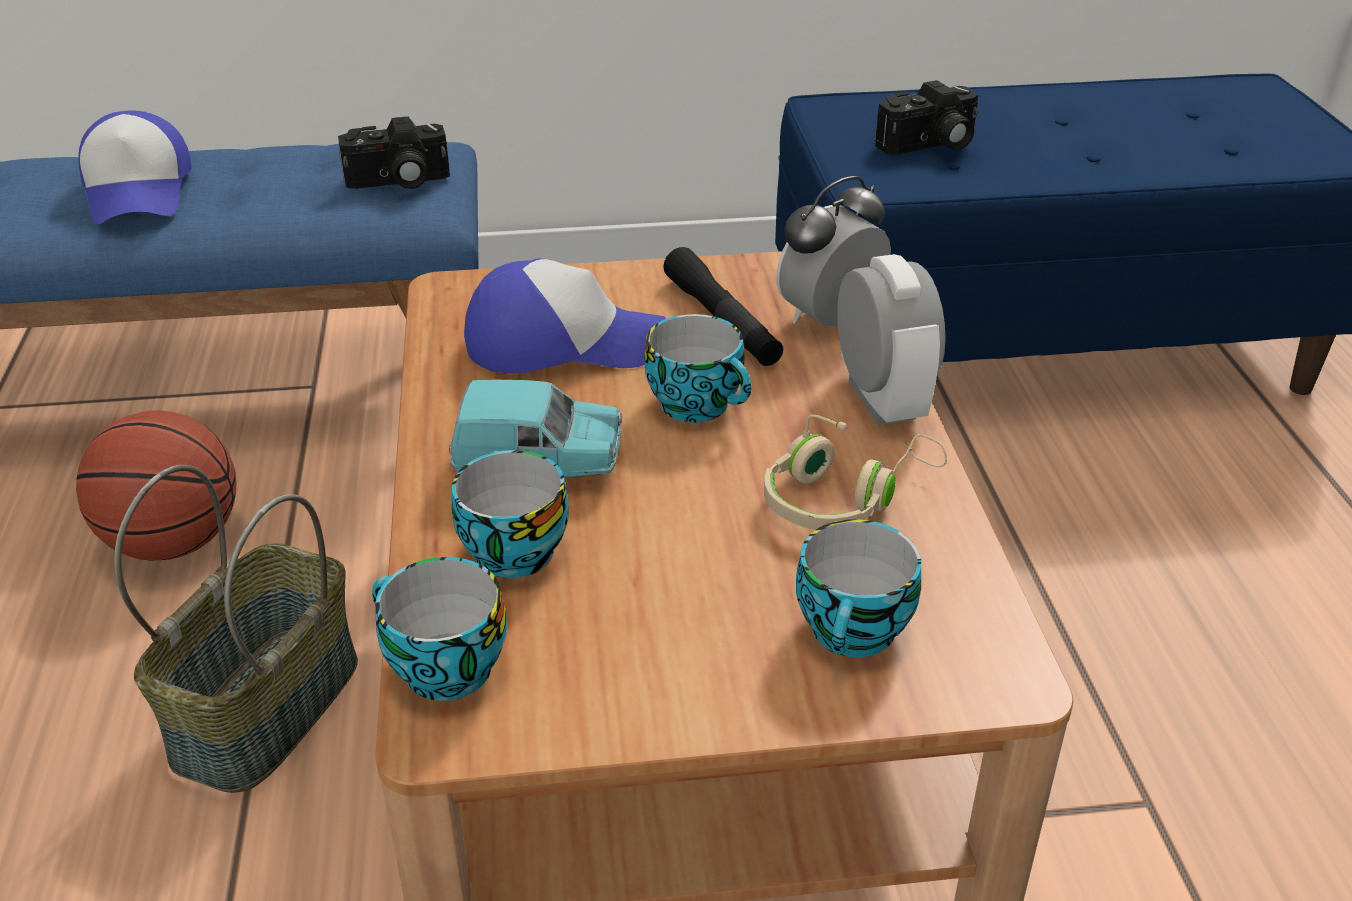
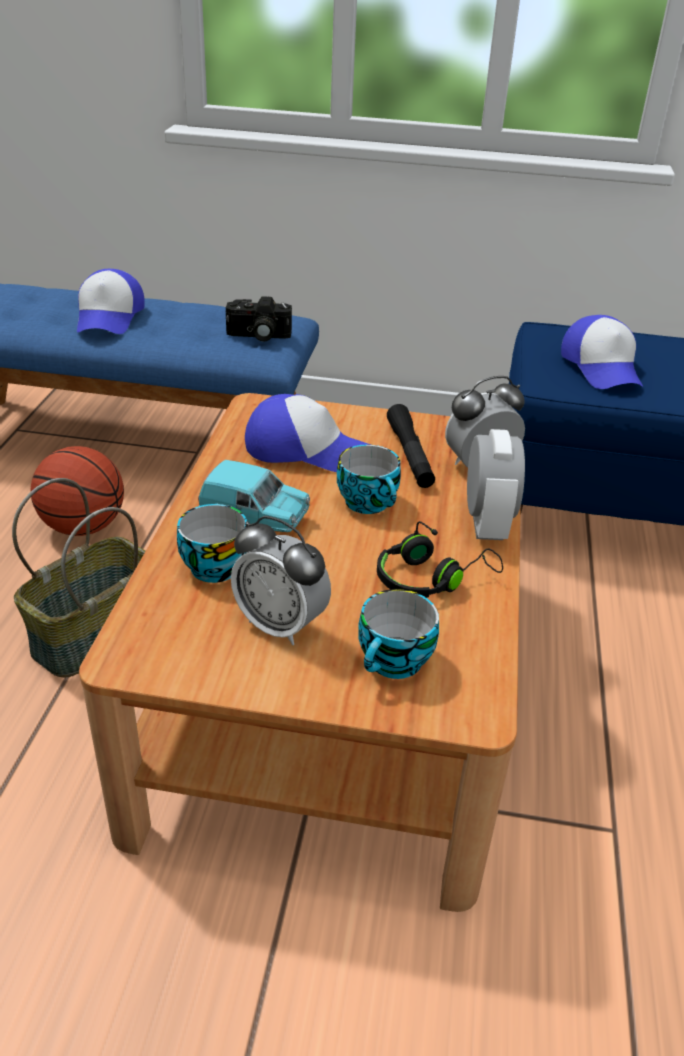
camera: 15 degrees right, 0 degrees up
(440, 669) = (139, 625): cup -> none
(660, 617) = (280, 625): none -> alarm clock
(843, 497) = (431, 578): beige headphones -> black headphones
(930, 145) = (601, 368): camera -> cap

